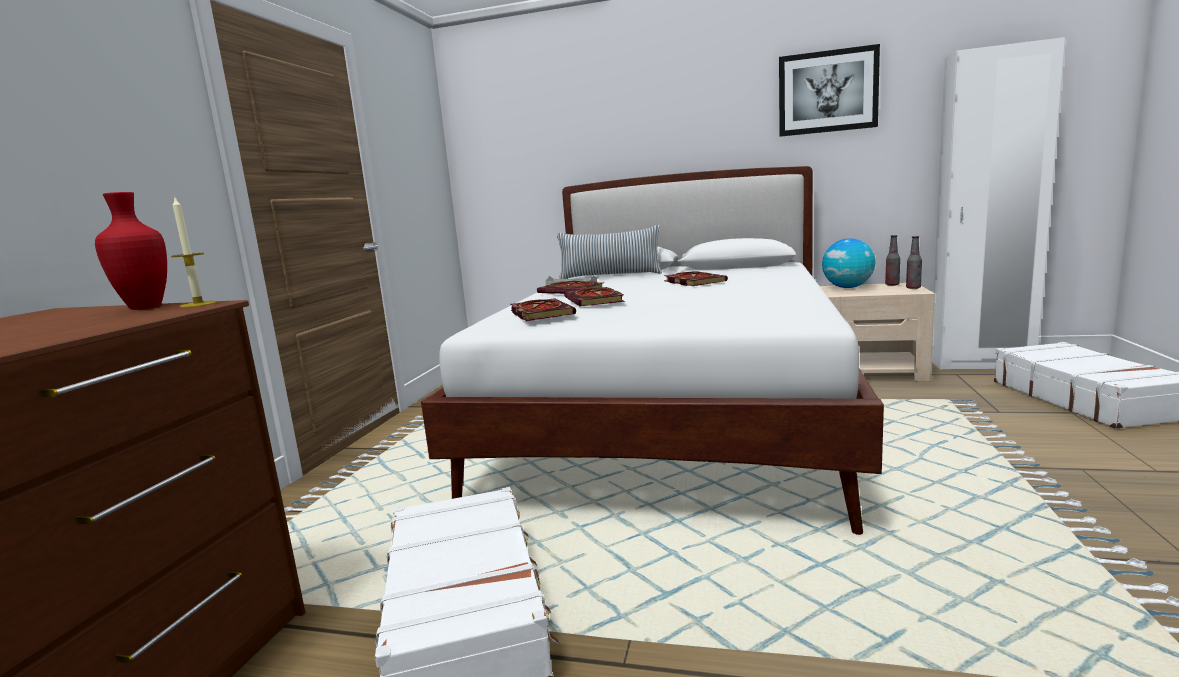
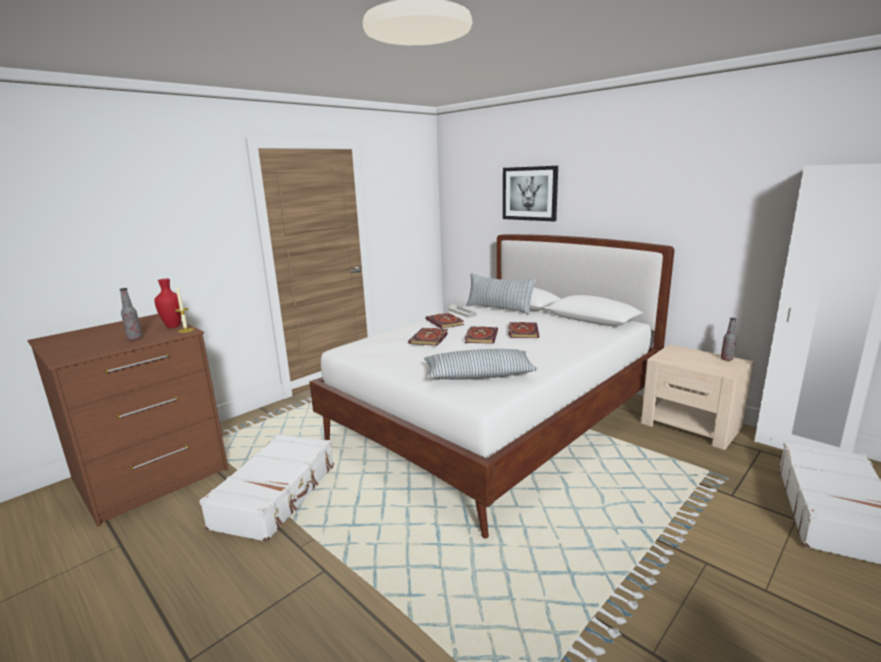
camera: 30 degrees right, 5 degrees up
(539, 313) = (384, 343): book -> book (480, 336)
(747, 310) = (479, 375): none -> pillow
(827, 92) = (698, 185): picture -> picture (529, 193)
(848, 287) = (686, 352): globe -> none
(913, 288) = (734, 368): bottle -> bottle (135, 339)

